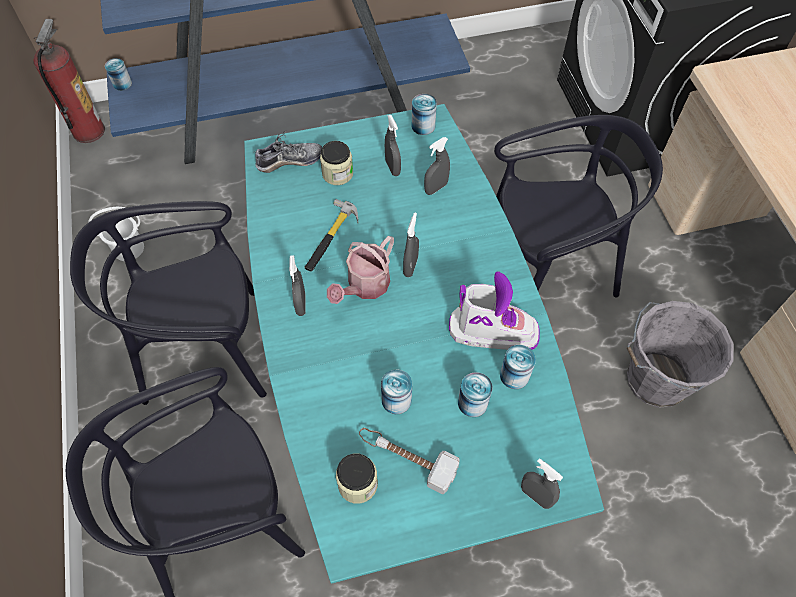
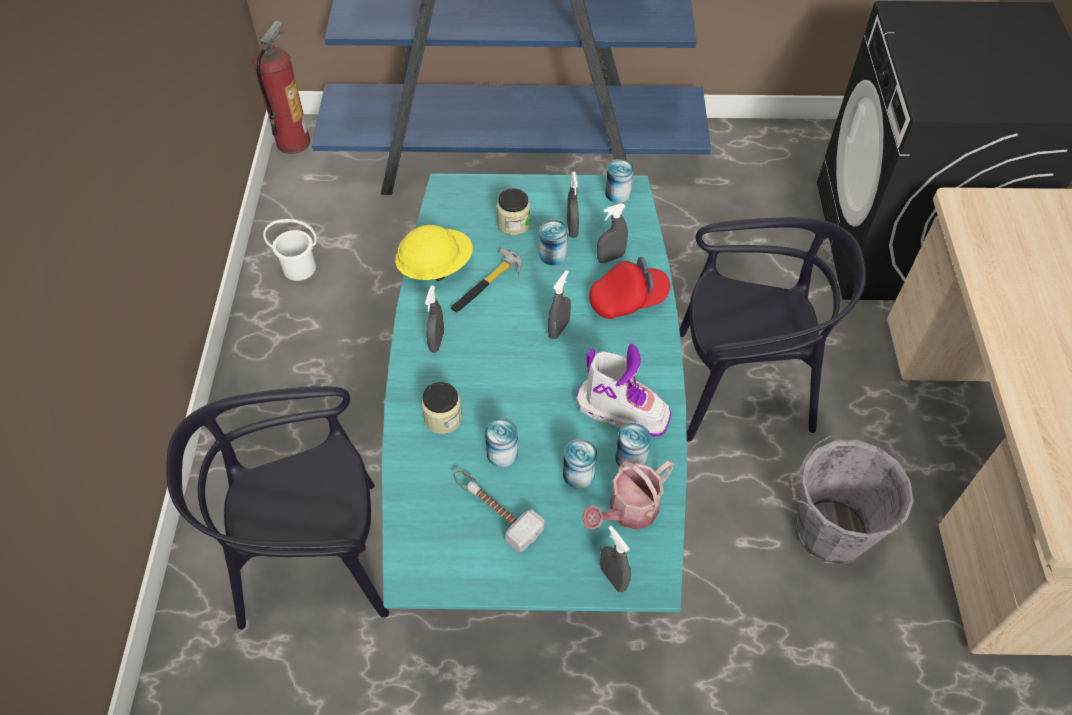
camera: 15 degrees right, 5 degrees down
(122, 84) = (337, 99): can -> can (553, 255)
(205, 350) = (347, 387): black chair -> none
(277, 231) = (435, 267): none -> yellow hard hat
(289, 161) = (469, 202): shoe -> none
(357, 484) = (438, 522): jar -> jar (443, 418)
(364, 286) = (506, 338): watering can -> watering can (628, 512)
(464, 225) = (628, 300): none -> red cap

